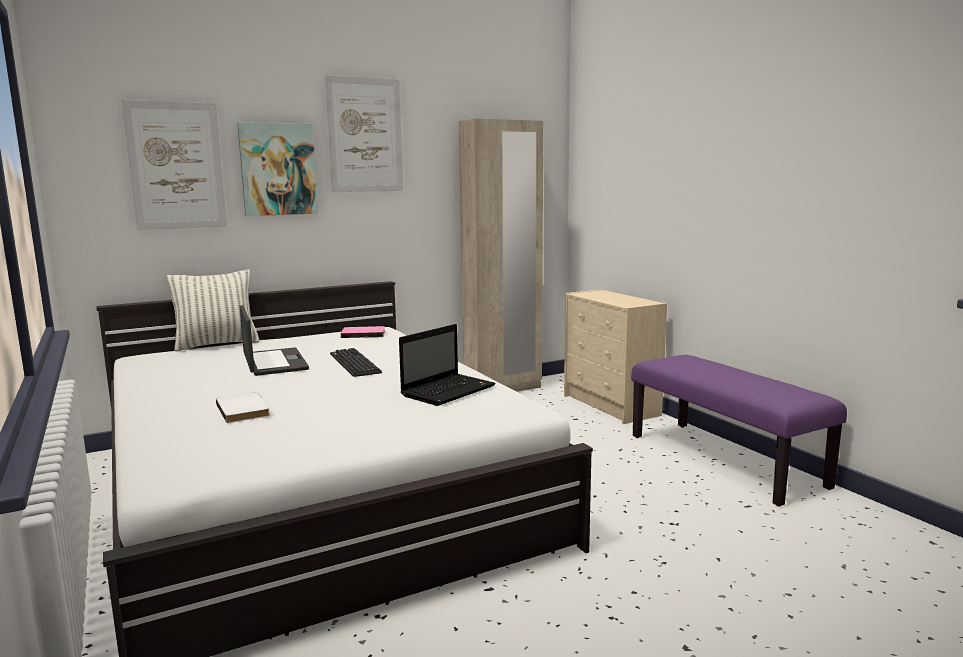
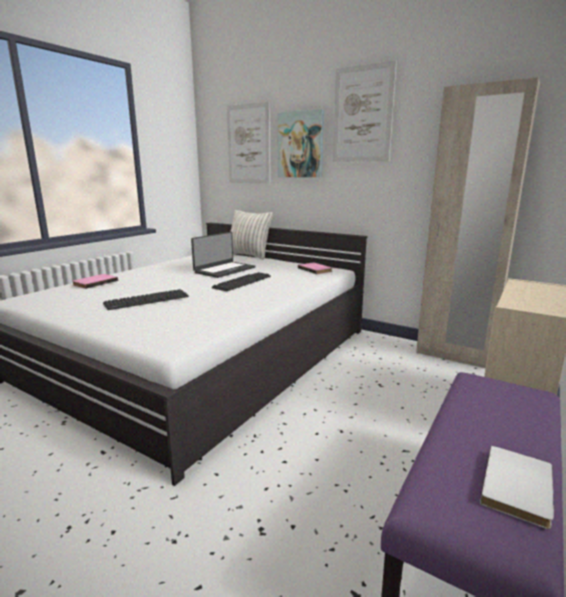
camera: 60 degrees right, 5 degrees up
(185, 426) = (94, 282): none -> pink book
(245, 410) = (126, 284): white book -> white book (520, 488)
(350, 407) = (147, 300): none -> keyboard
(449, 390) = (202, 313): laptop -> none

